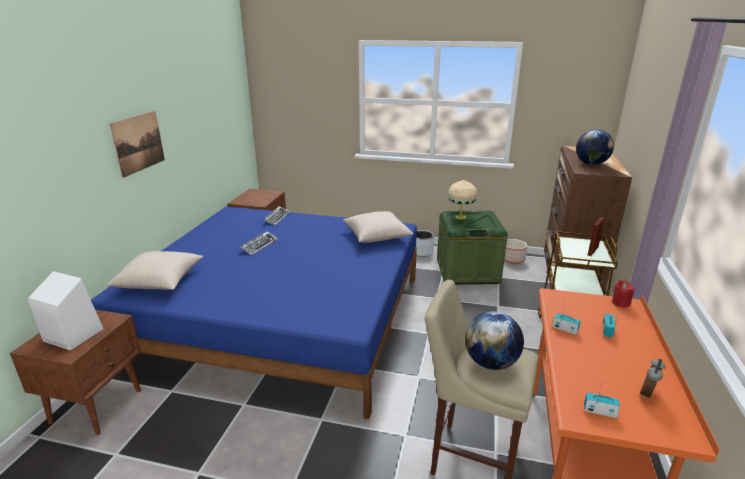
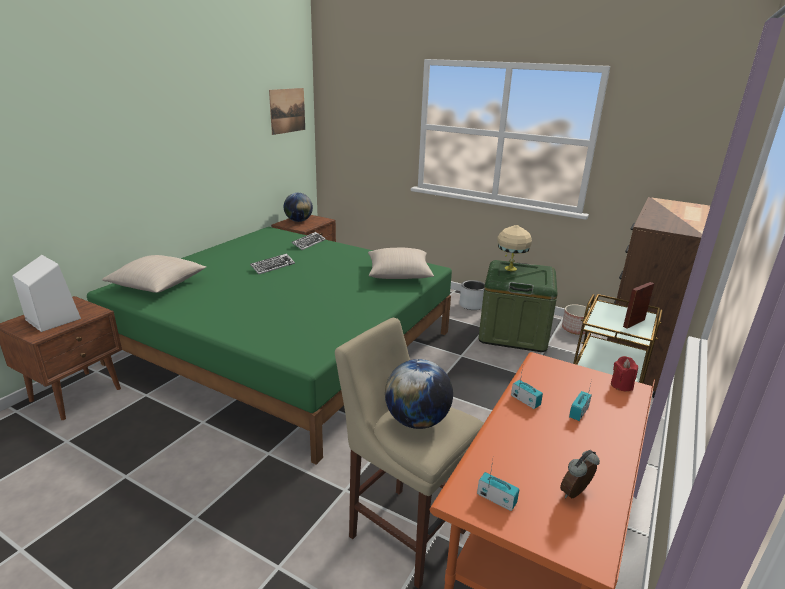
camera: 15 degrees right, 0 degrees up
(138, 143) = (165, 146): picture -> picture (287, 110)
(283, 318) = (288, 347): blue bed -> green bed
(591, 164) = (667, 219): globe -> globe (298, 221)

